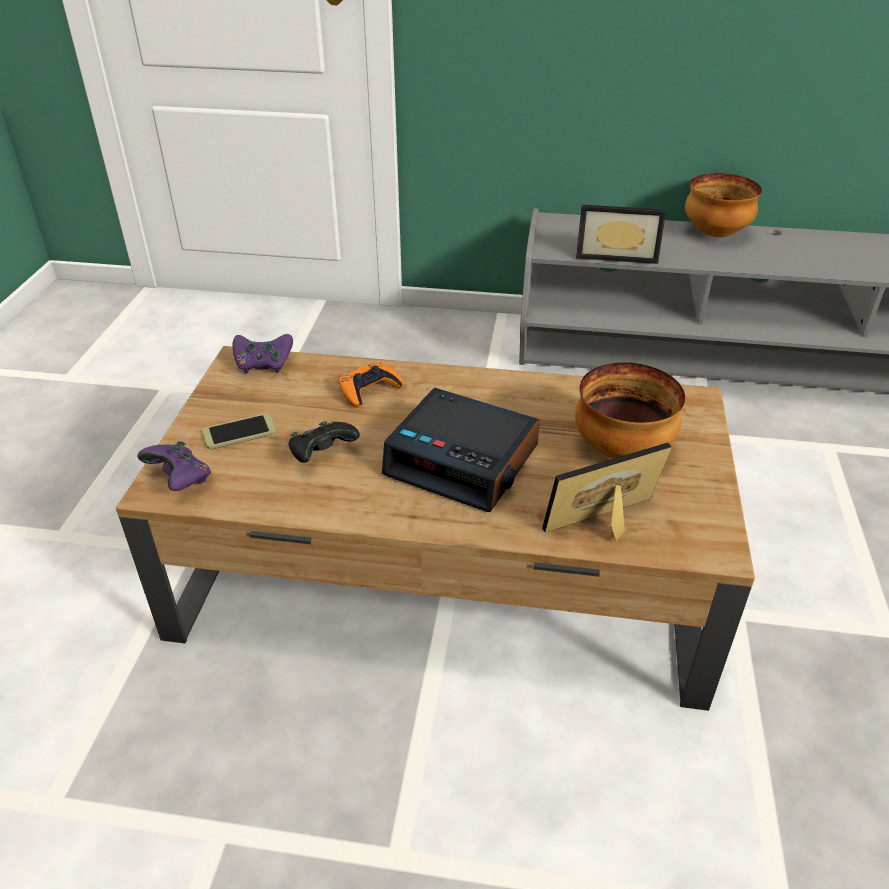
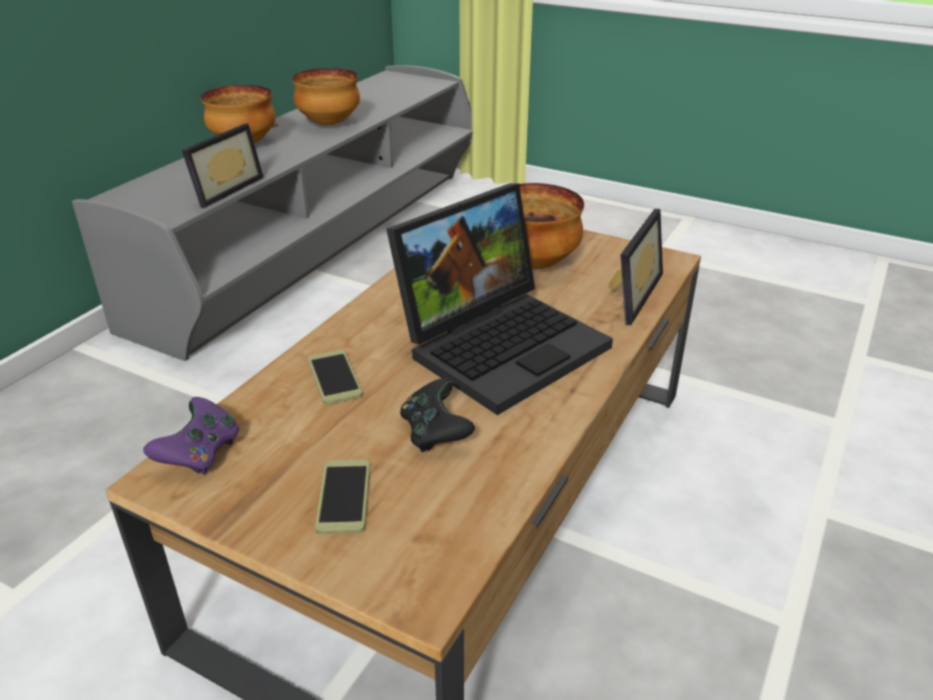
camera: 70 degrees left, 5 degrees down
(180, 480) = (415, 568): purple game controller -> none
(369, 390) = (334, 378): orange game controller -> phone
(463, 461) = (502, 343): alarm clock -> laptop
(608, 526) = (627, 294): picture frame -> picture frame turned 150 degrees counterclockwise
(816, 257) = (329, 124): none -> bowl

